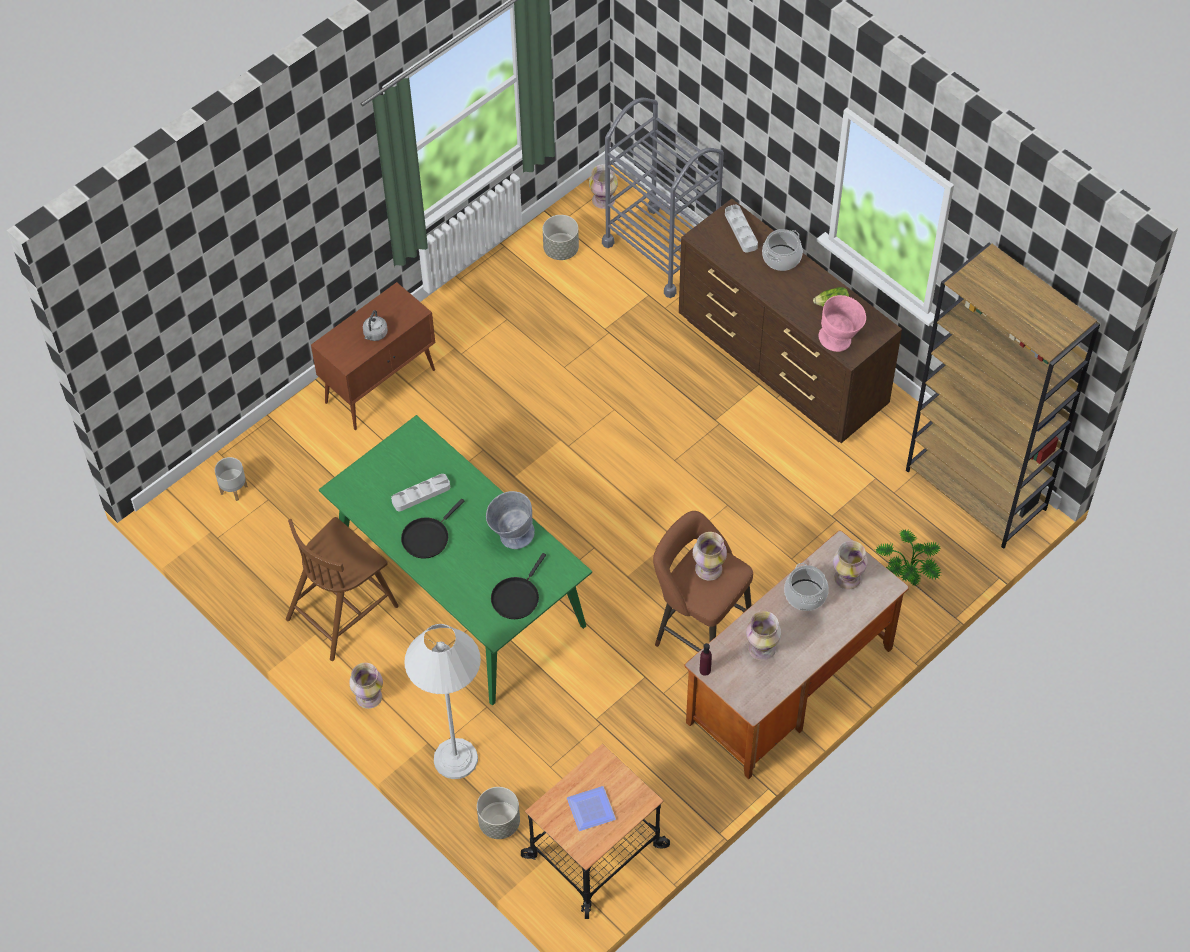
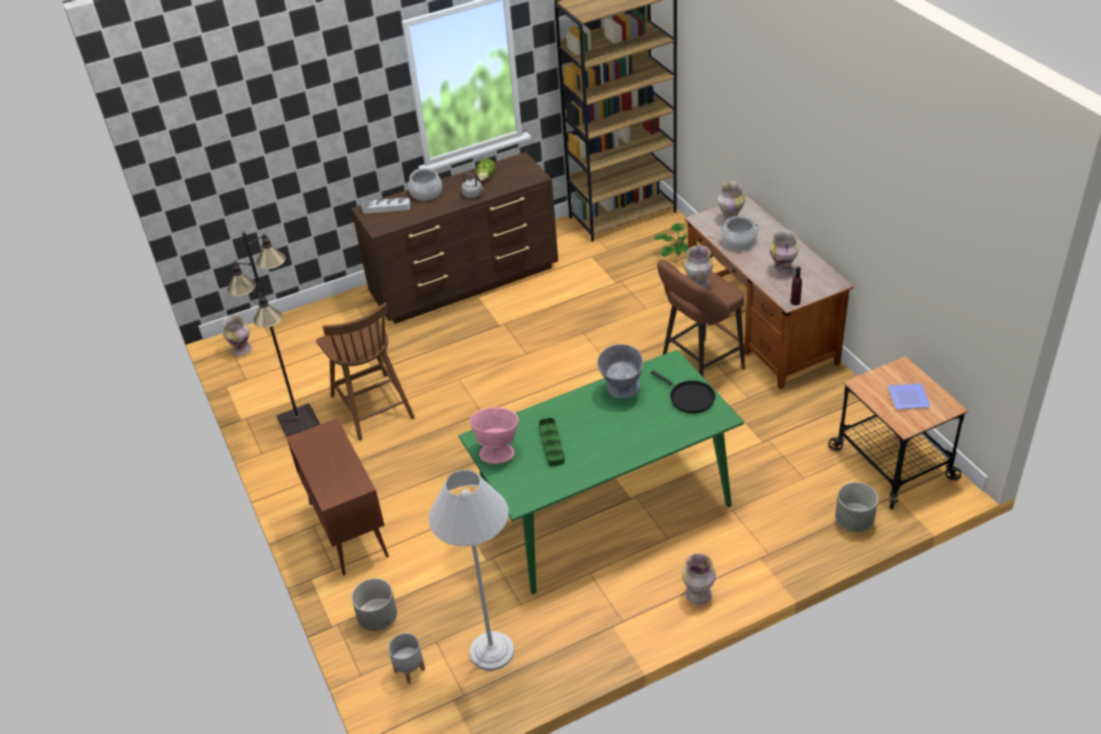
camera: 70 degrees left, 15 degrees down
(343, 610) = (593, 599): brown chair -> brown chair (372, 406)
(375, 334) = (339, 461): grey kettle -> grey kettle (473, 195)
(421, 494) = (551, 444): grey tray -> green tray
(427, 537) = (602, 447): black frying pan -> none
(455, 759) = (781, 540): white floor lamp -> white floor lamp (491, 651)
(511, 292) = (299, 422): none -> black floor lamp
(560, 250) = (275, 383): grey planter -> grey planter (378, 618)
(661, 250) = (316, 326): grey cart -> none
(841, 339) = (519, 178): pink bowl -> pink bowl (498, 450)

